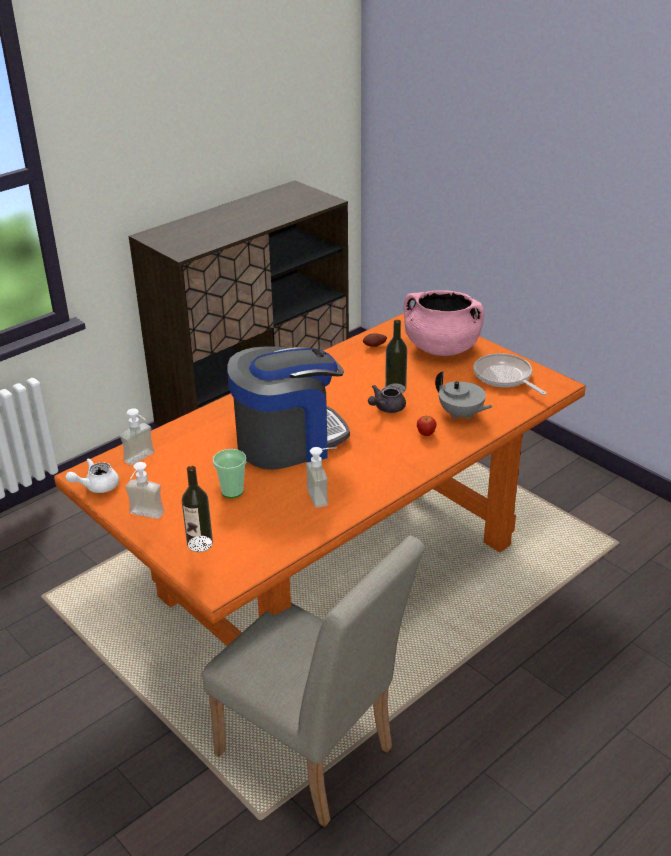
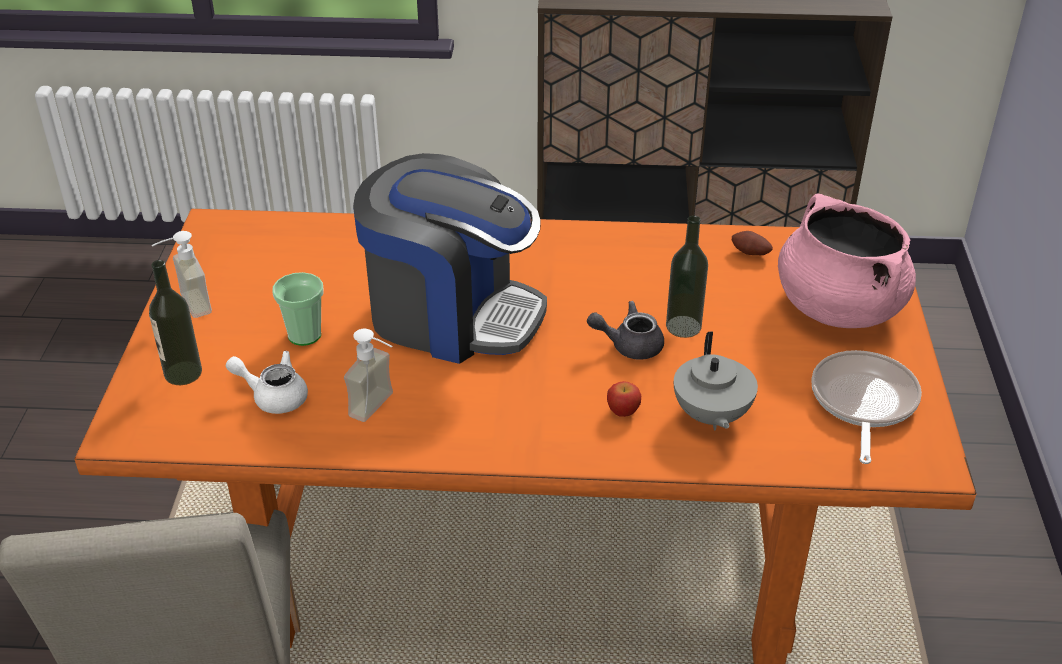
camera: 45 degrees right, 5 degrees up
(96, 486) = (203, 244): white teapot -> white teapot (273, 396)
(143, 459) = (285, 242): soap dispenser -> none

